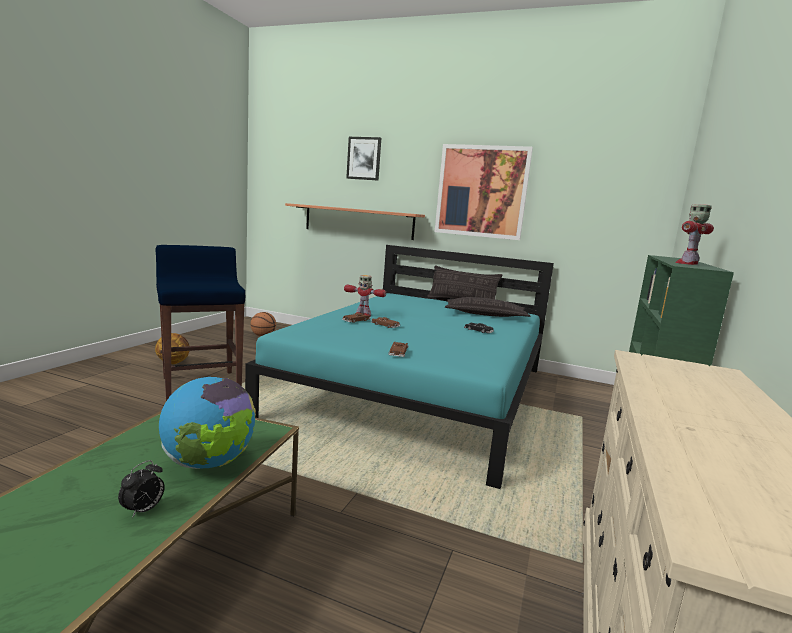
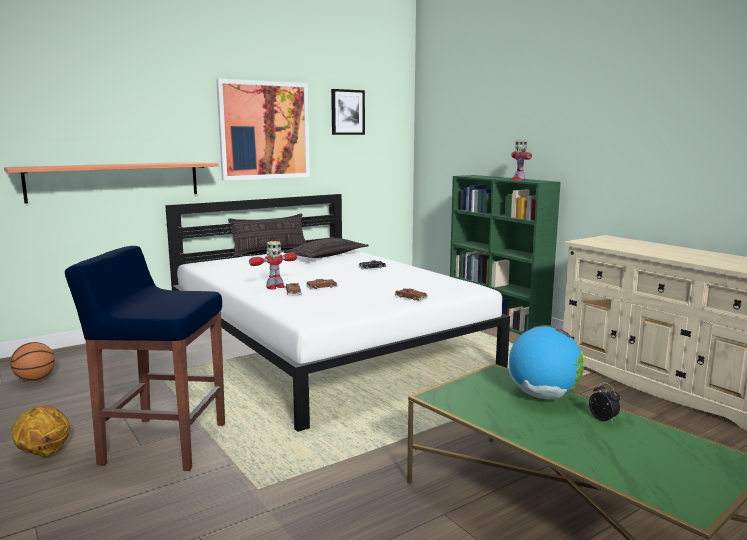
camera: 55 degrees left, 0 degrees up
(364, 158) = (110, 95): picture -> picture (347, 112)
(420, 390) = (326, 346): turquoise bed -> white bed

